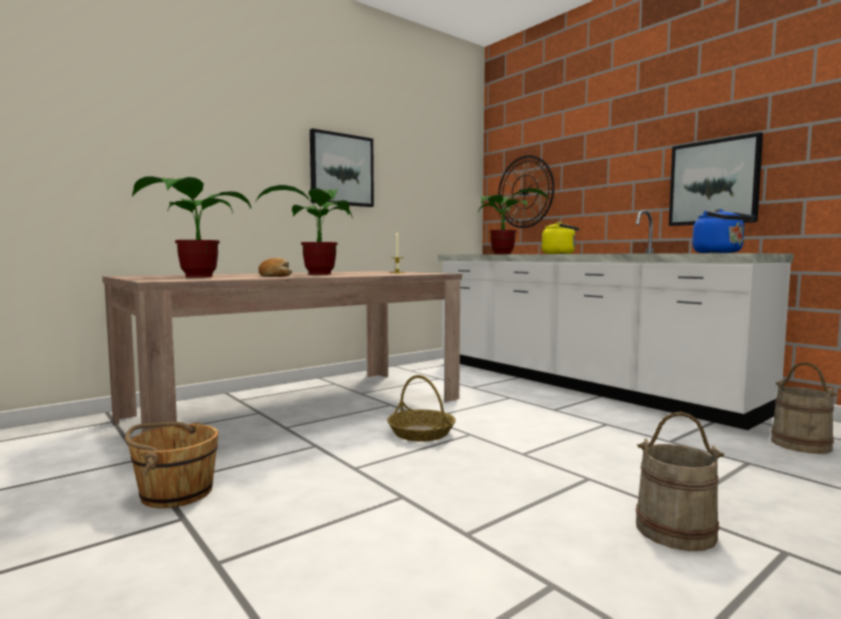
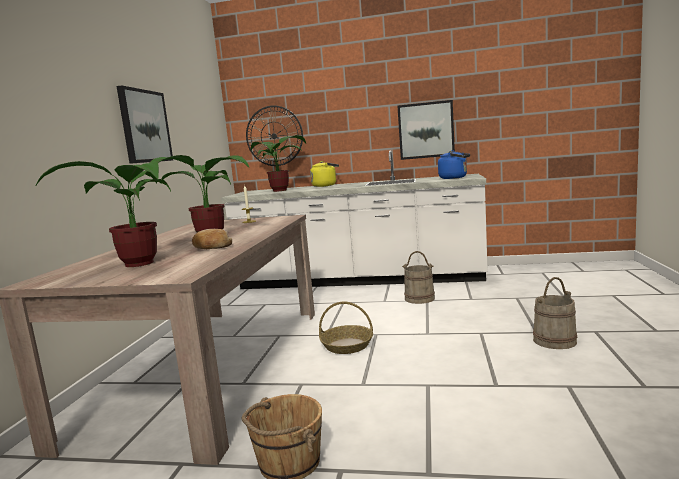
camera: 40 degrees left, 5 degrees up
(801, 444) = (515, 281): beige bucket -> beige bucket (419, 298)

